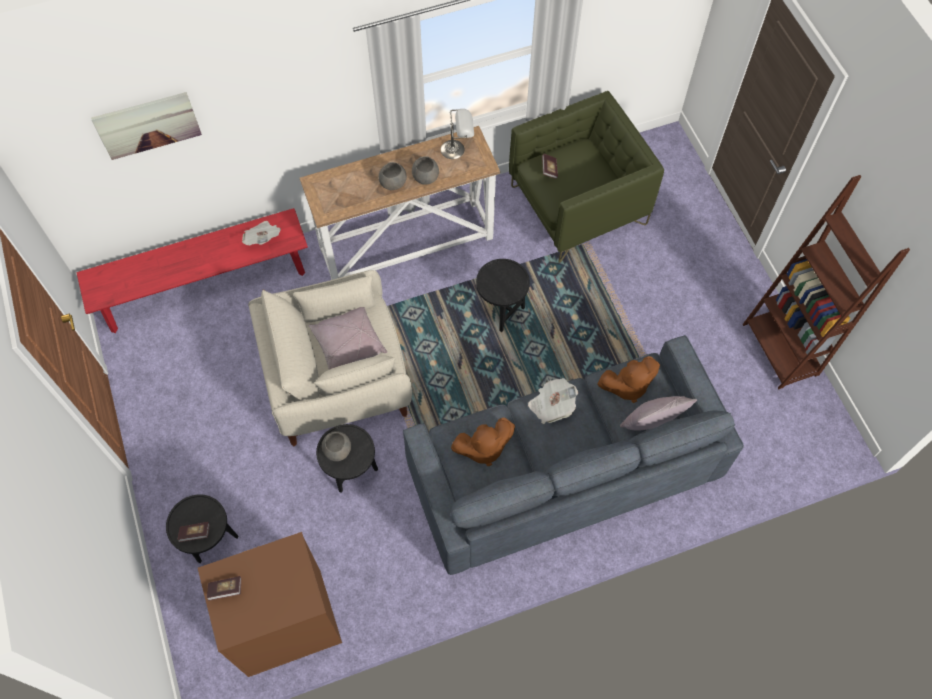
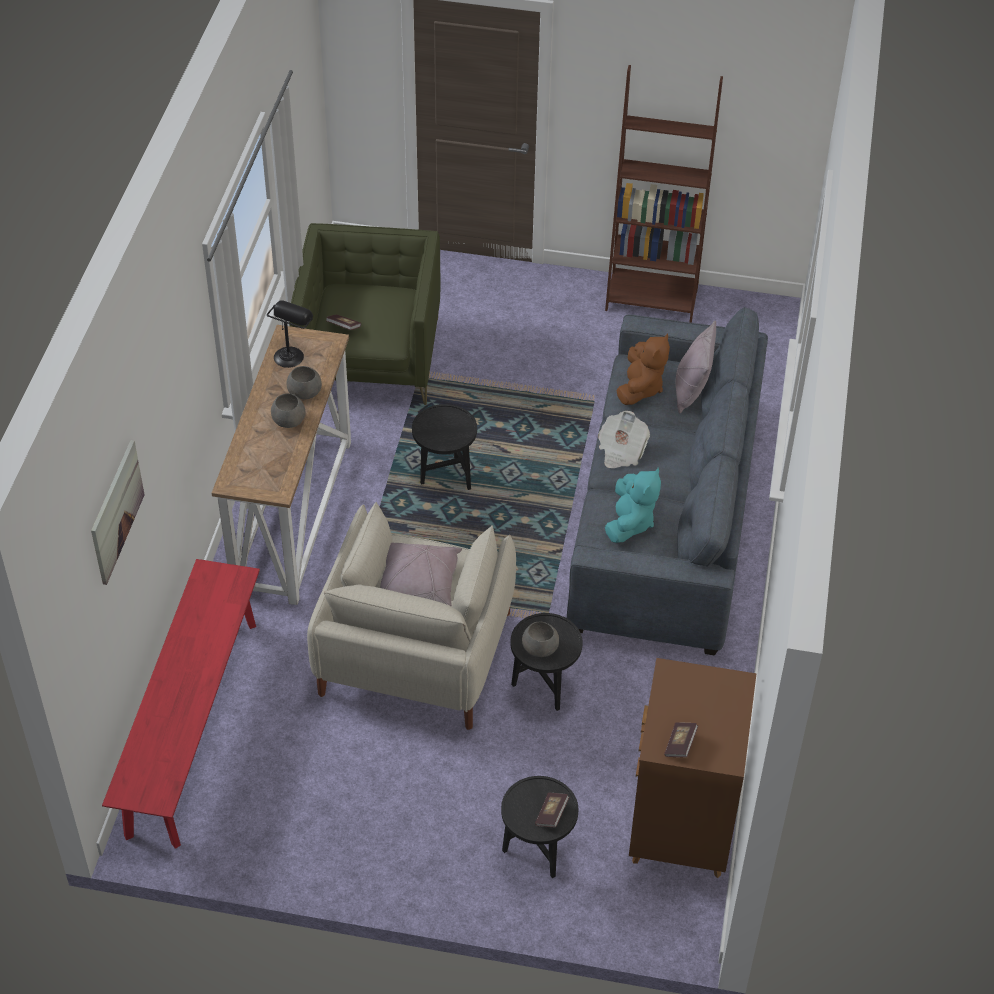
camera: 60 degrees left, 15 degrees down
(263, 239) = (214, 603): newspaper -> none
(457, 148) = (291, 352): white table lamp -> black table lamp
(483, 448) = (630, 523): brown plush toy -> turquoise plush toy

